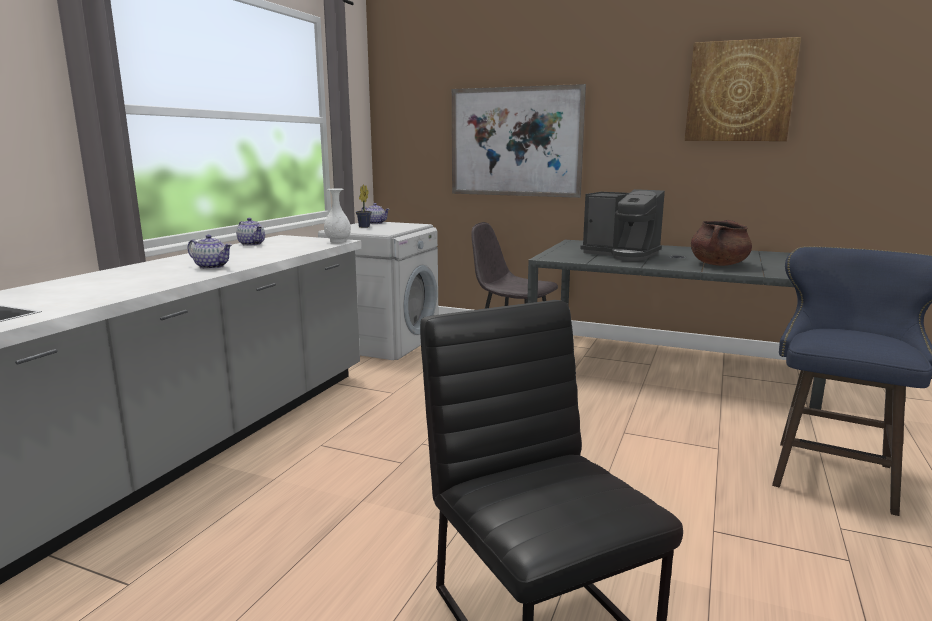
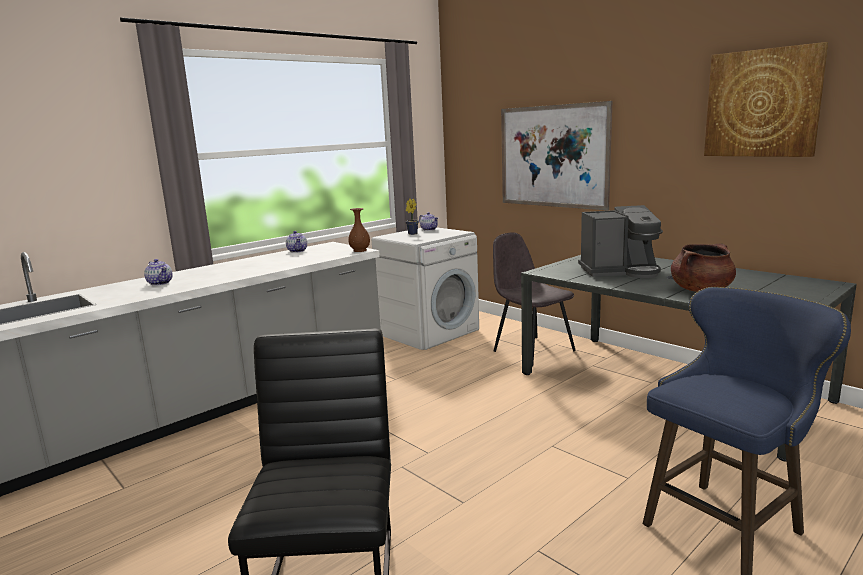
camera: 25 degrees right, 0 degrees up
(212, 267) = (238, 272): teapot -> teapot (160, 283)
(338, 241) = (360, 250): white vase -> brown vase
(621, 254) = (620, 271): coffee machine -> coffee machine turned 60 degrees counterclockwise

